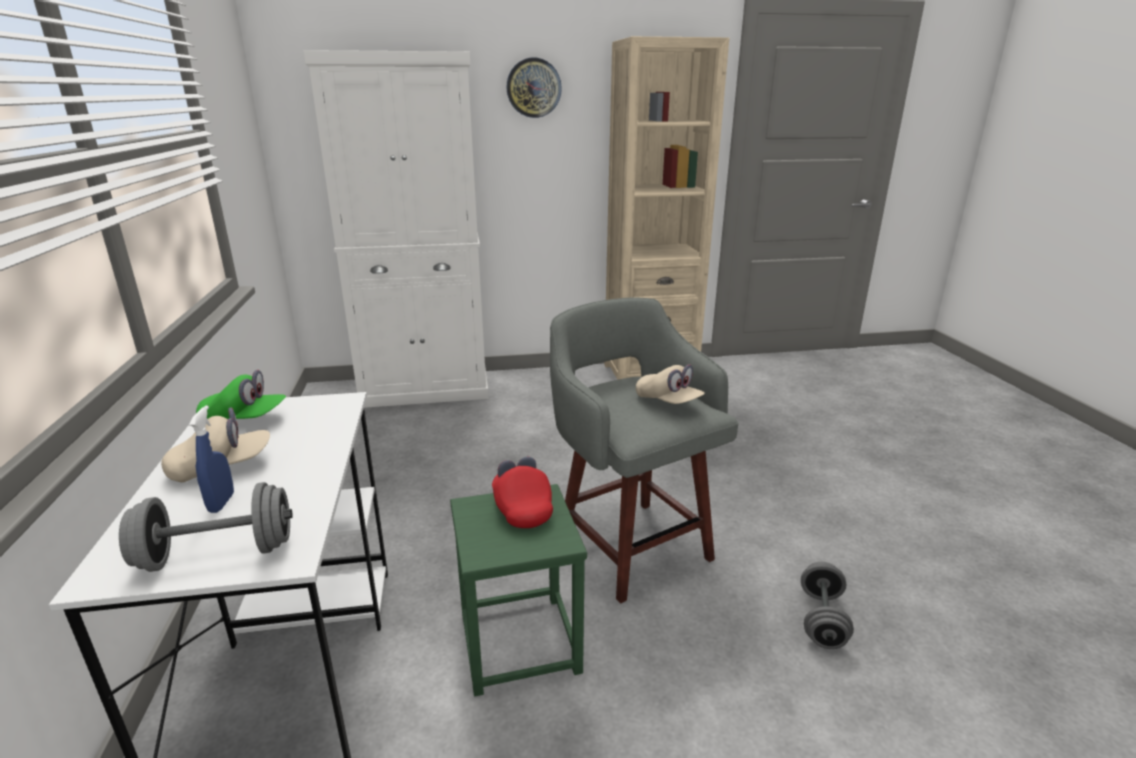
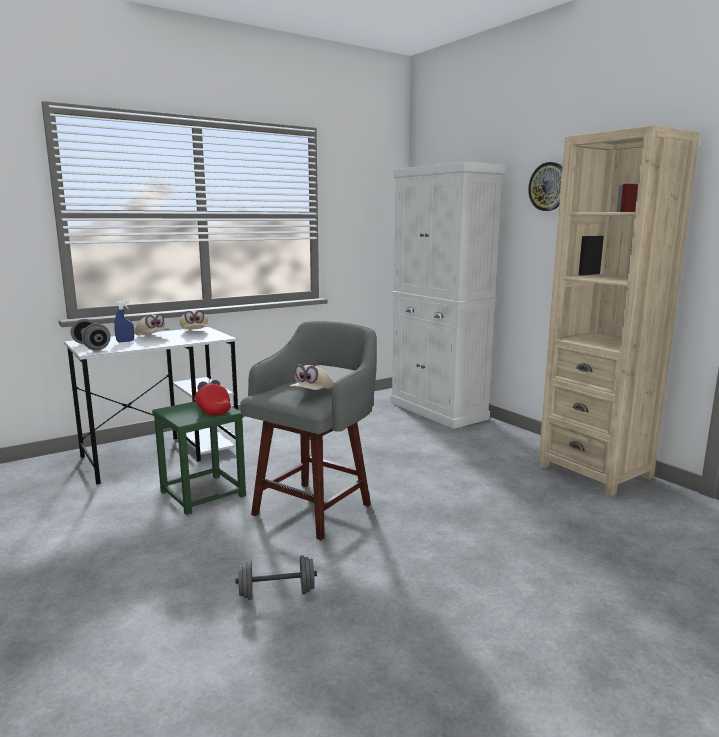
camera: 65 degrees right, 10 degrees down
(244, 419) = (195, 332): green cap -> beige cap
(521, 508) = (212, 409): red cap -> red cap turned 75 degrees counterclockwise

